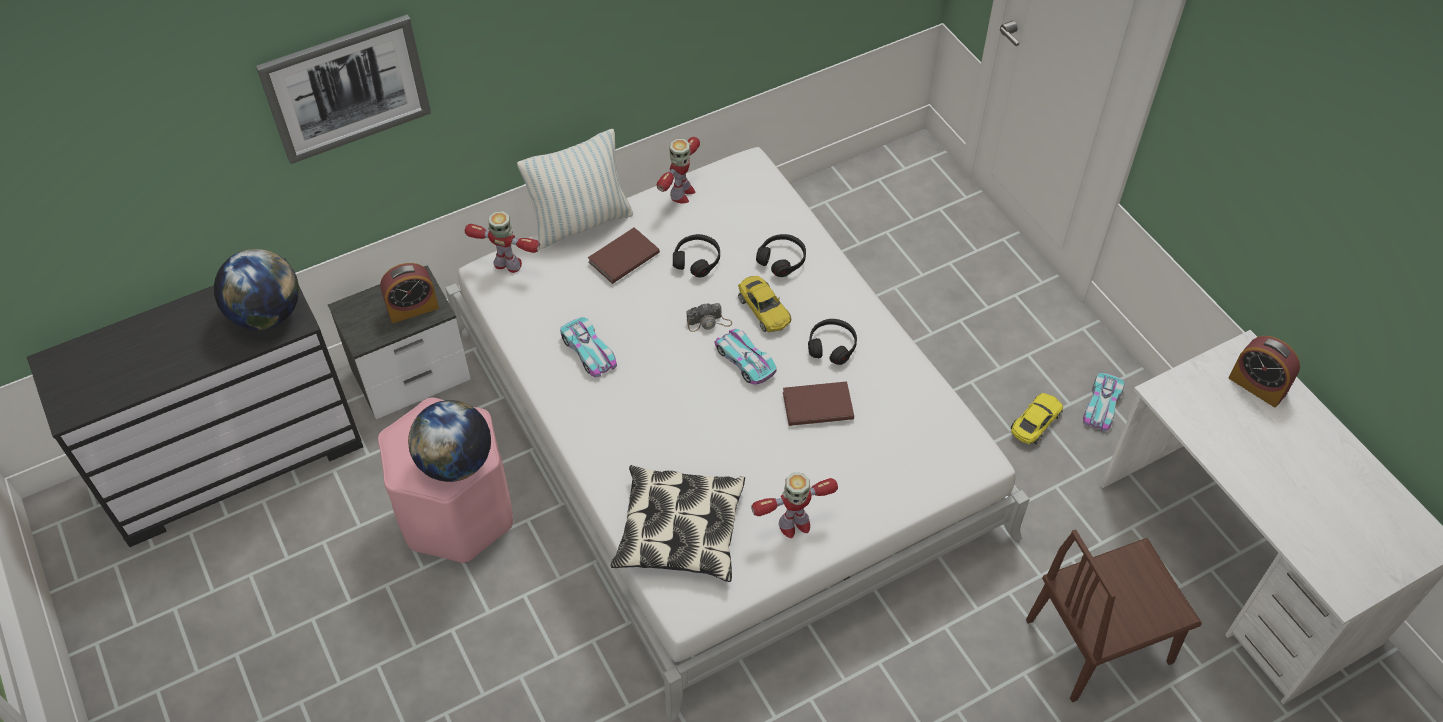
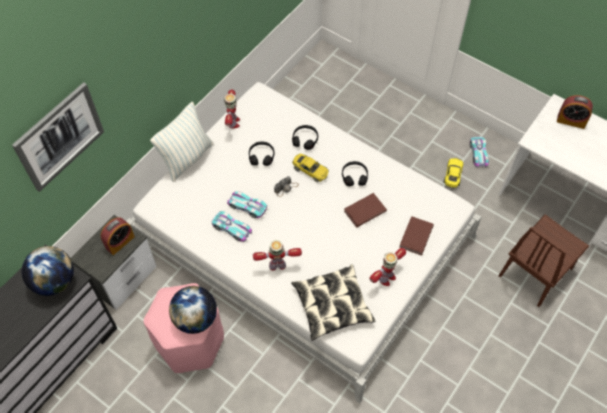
camera: 25 degrees left, 5 degrees up
(508, 265) = (160, 197): toy robot -> toy robot (277, 265)
(622, 257) = (221, 169): brown book -> brown book (415, 236)
(745, 360) = (315, 201): toy car -> toy car (247, 206)

